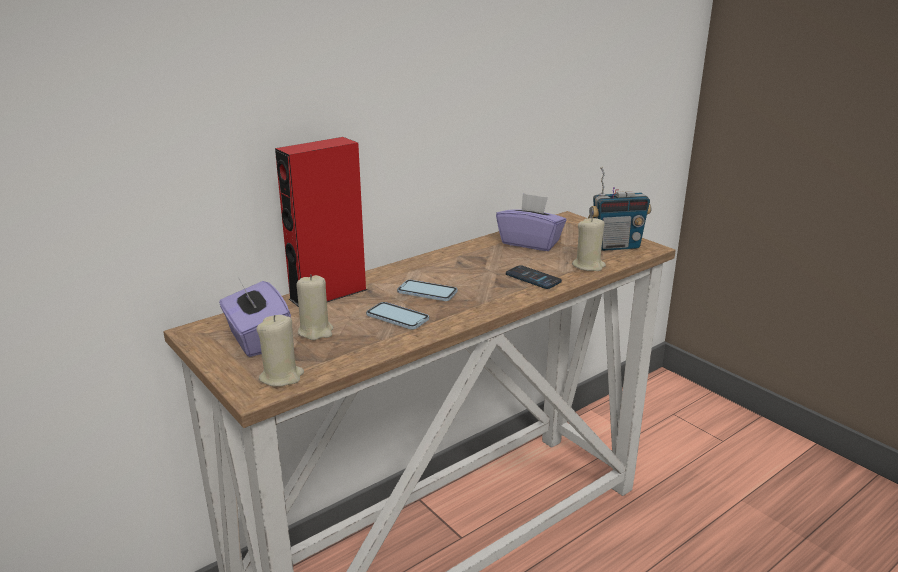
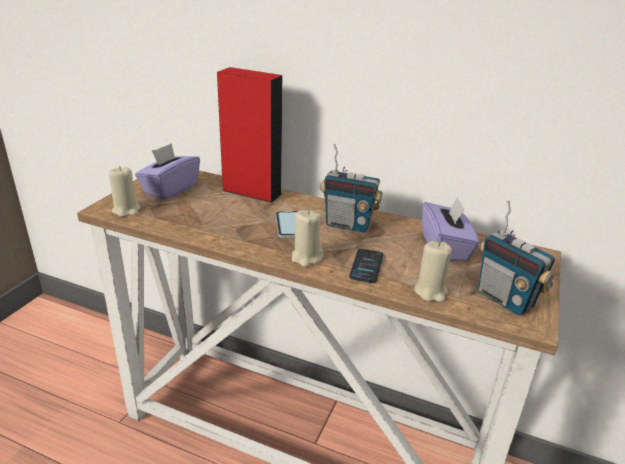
camera: 60 degrees right, 5 degrees up
(316, 331) = (193, 203): beige candle -> beige candle (306, 257)
(397, 317) = (236, 225): phone -> none
(454, 267) = (348, 225): none -> radio

